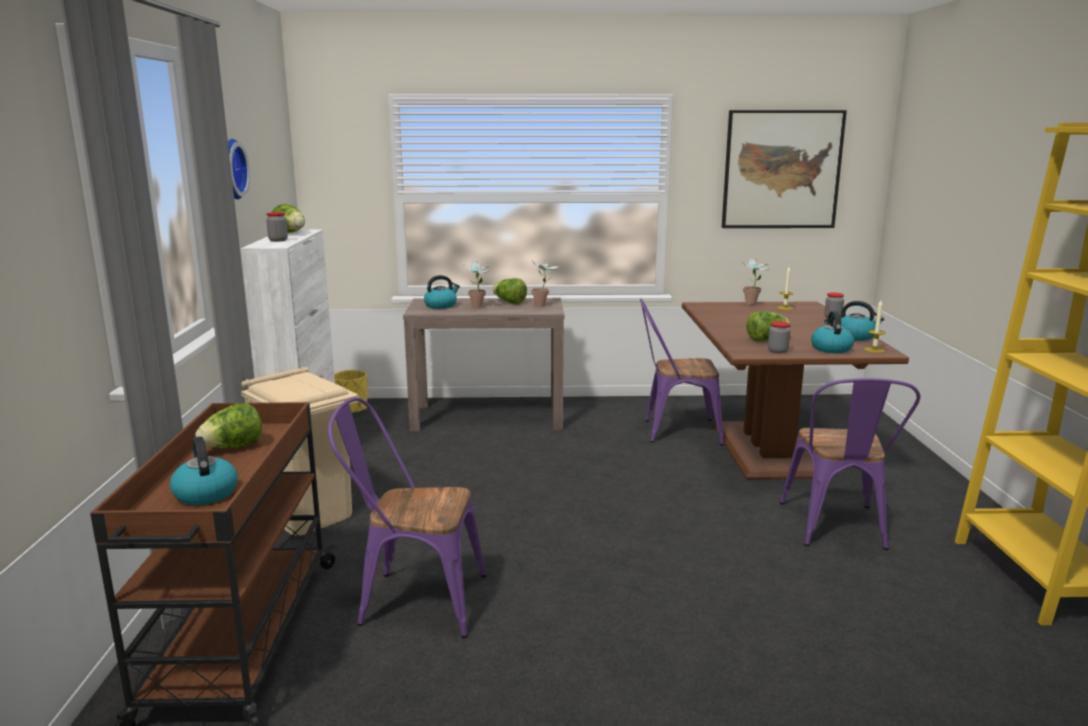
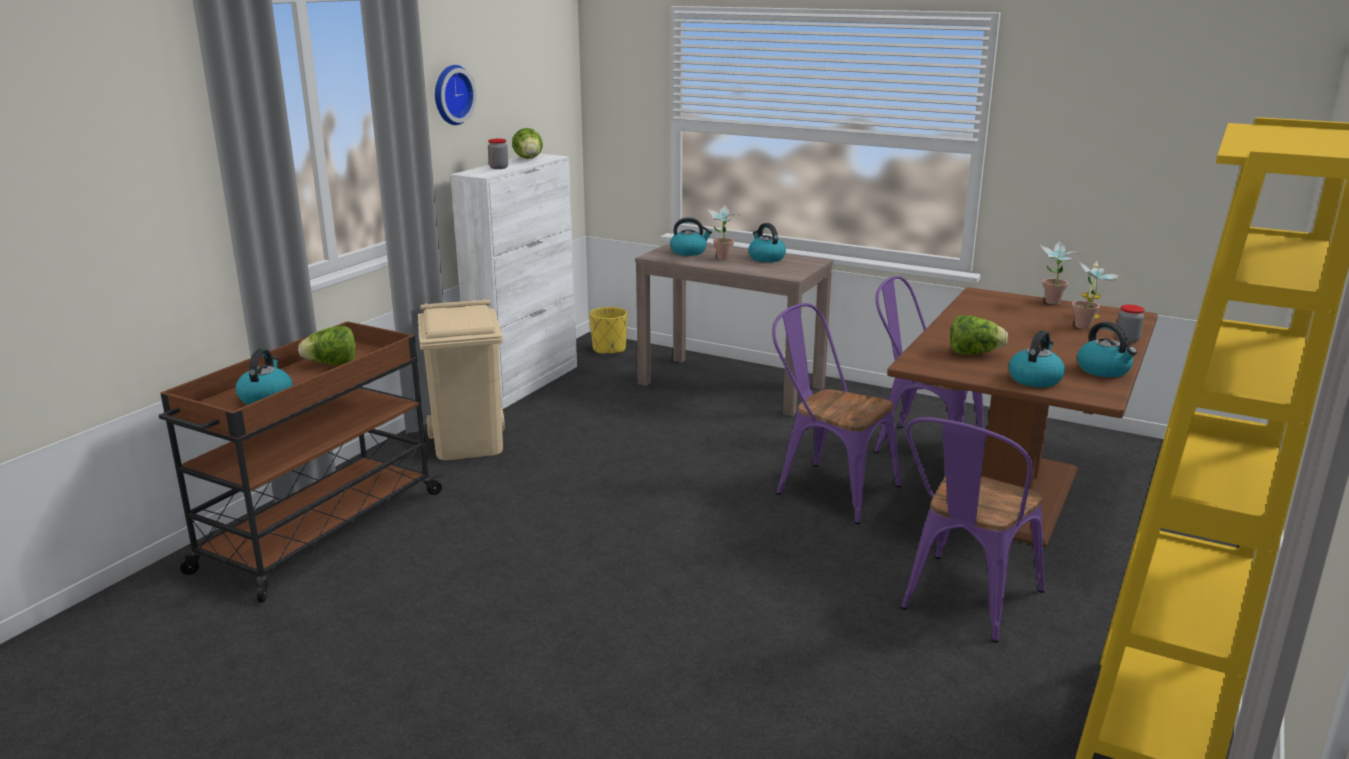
camera: 30 degrees right, 5 degrees up
(412, 600) = (468, 541): purple chair -> purple chair (828, 488)
(510, 302) = (766, 258): lettuce -> kettle
(544, 305) = (796, 267): potted plant -> potted plant (1088, 327)
(777, 351) = (959, 369): jar -> none
(781, 170) = (1149, 122): picture -> none
(874, 350) = (1091, 392): candle -> none

